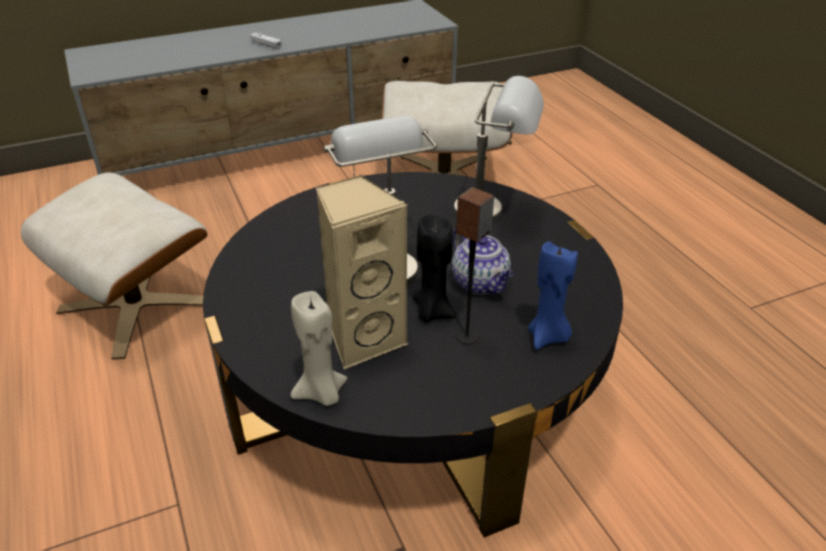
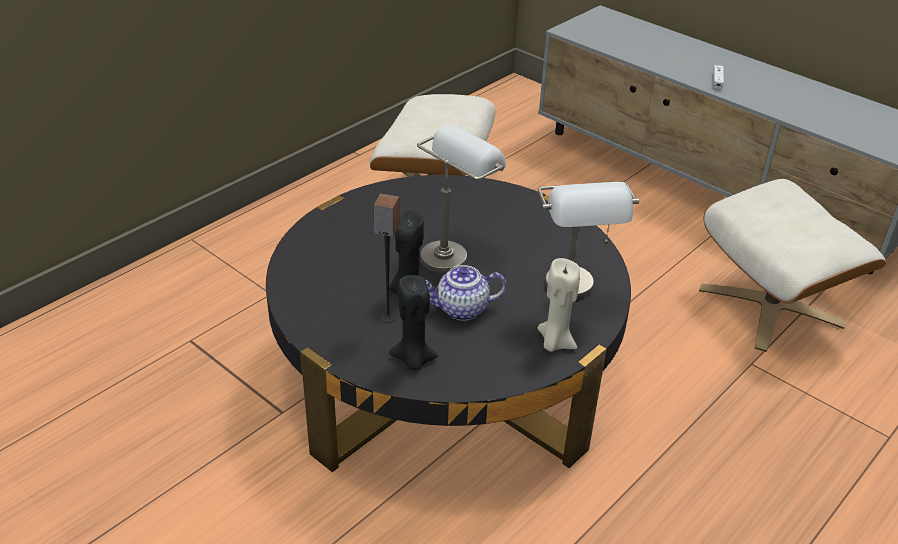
camera: 65 degrees right, 0 degrees up
(321, 394) = (292, 265): beige candle -> beige candle (555, 342)
(363, 338) = (357, 267): beige speaker -> none
(481, 283) = (461, 309): teapot -> teapot turned 45 degrees clockwise
(548, 337) = (413, 360): blue candle -> black candle

